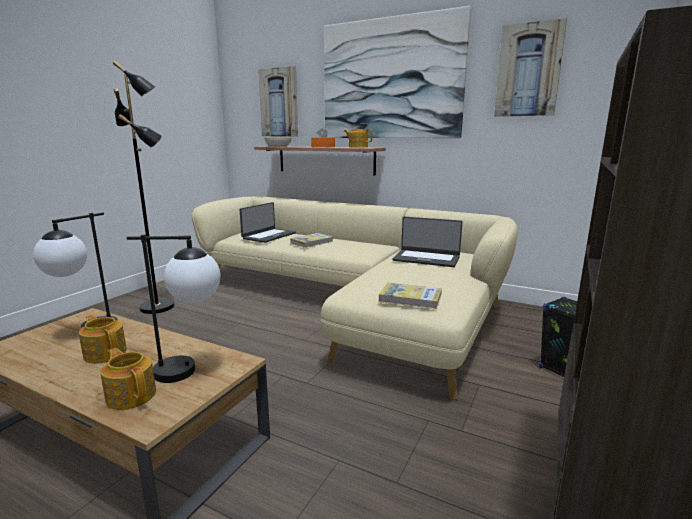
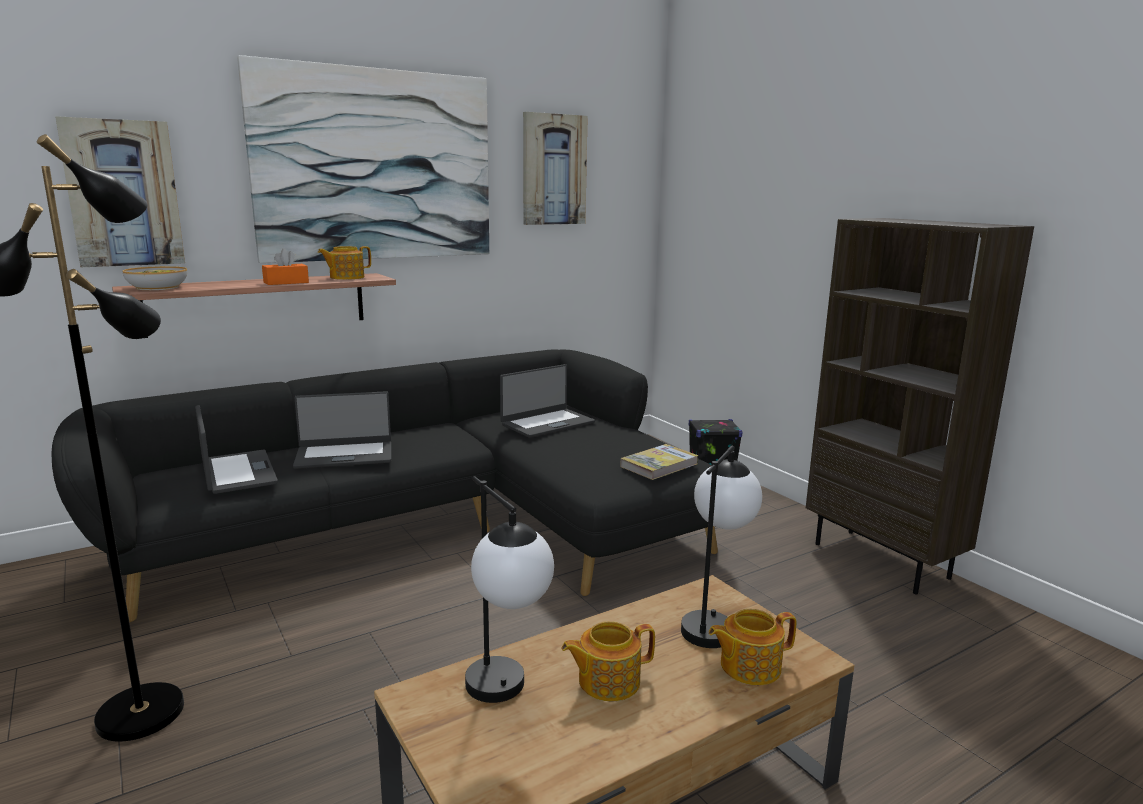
camera: 60 degrees left, 0 degrees up
(312, 242) = (344, 455): book -> laptop
(355, 304) = (438, 528): beige sofa -> black sofa

